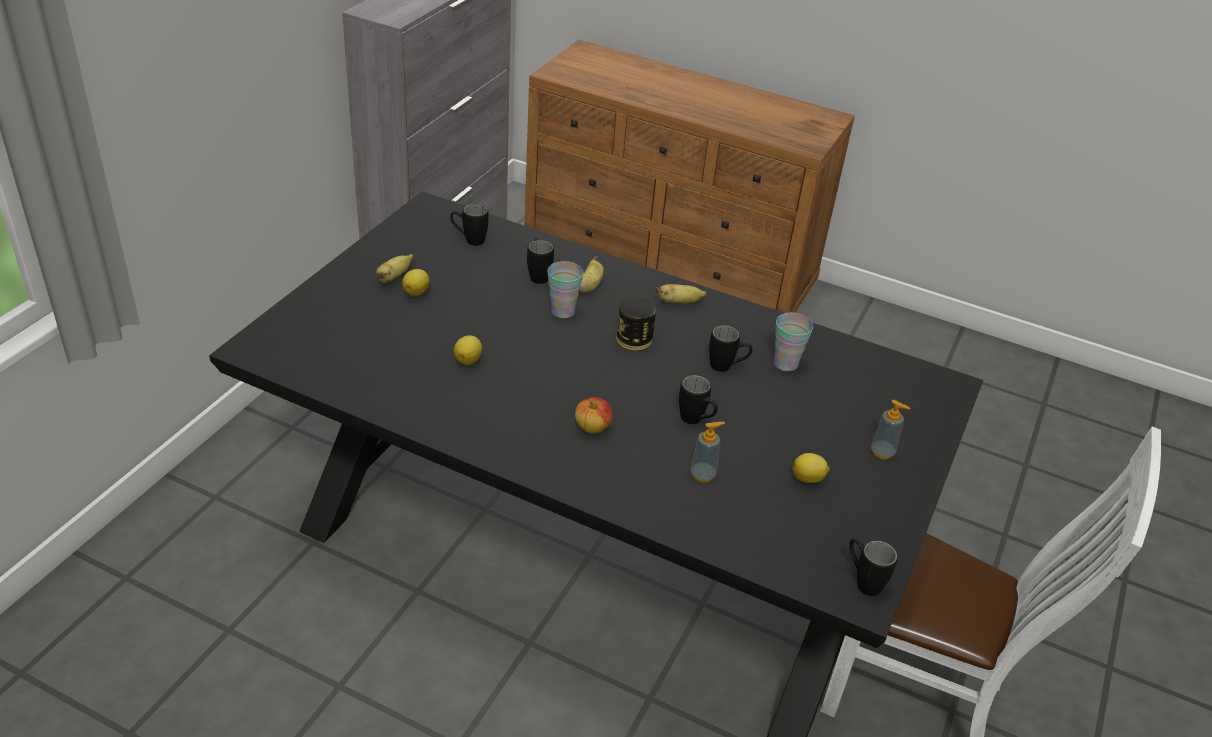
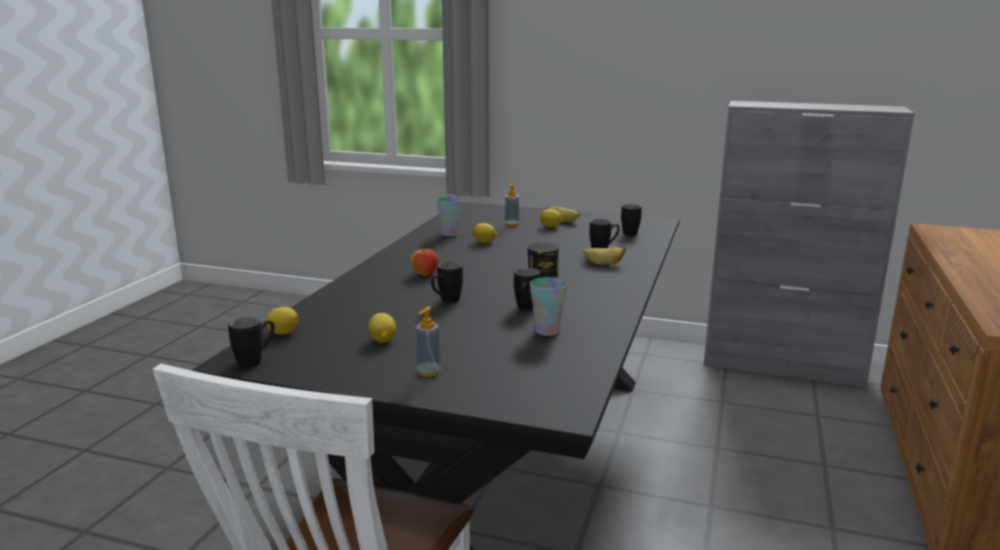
camera: 85 degrees right, 20 degrees down
(563, 311) = (562, 259): cup -> cup (450, 234)
(679, 302) = (609, 291): banana -> none
(702, 474) = (381, 305): soap dispenser -> soap dispenser (512, 224)
(784, 562) = (282, 333): none -> lemon

